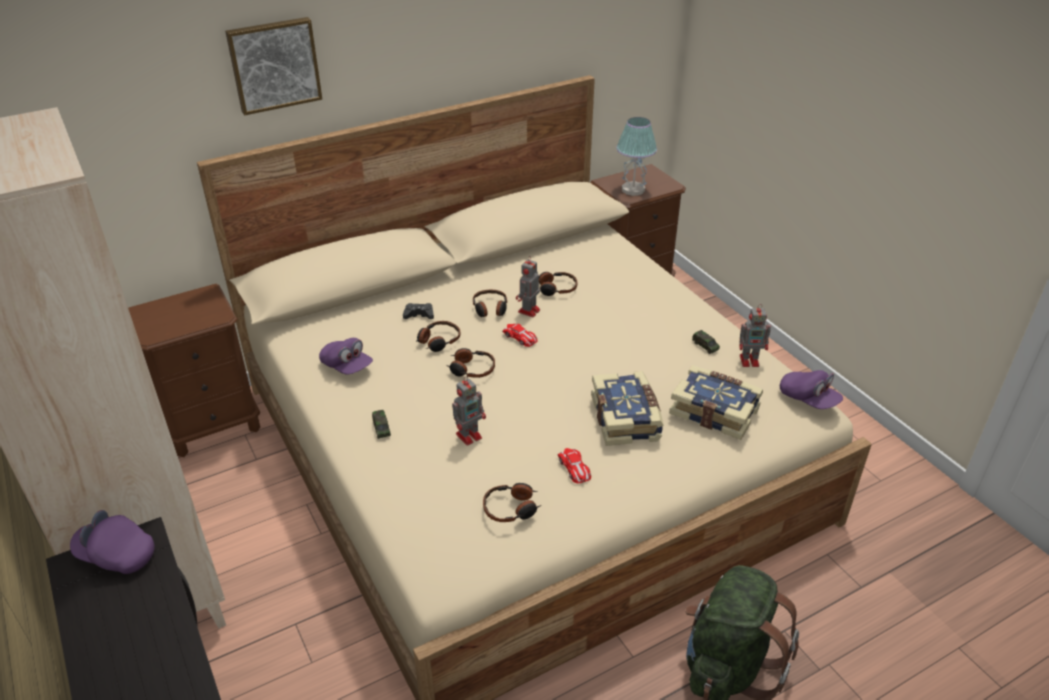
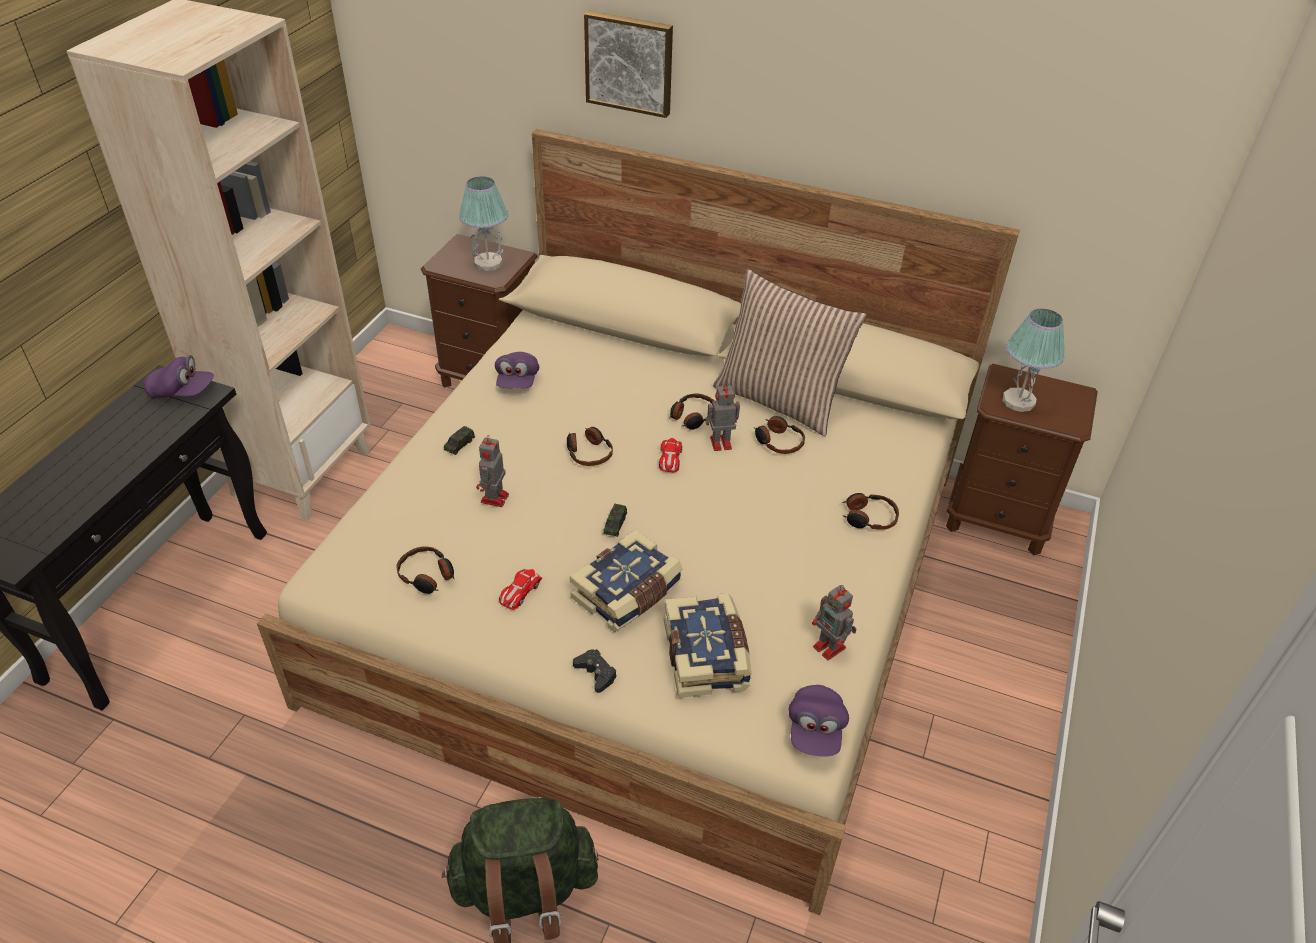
camera: 50 degrees right, 5 degrees up
(116, 555) = (182, 392): purple cap -> purple cap turned 120 degrees clockwise
(192, 311) = (487, 263): none -> table lamp
(419, 315) = (632, 380): black game controller -> black game controller (596, 673)
(438, 341) = (607, 412): headphones -> headphones (868, 517)
(470, 435) = (494, 499): toy robot -> toy robot turned 90 degrees clockwise
(518, 268) = (779, 400): none -> pillow
(705, 346) = (813, 598): toy car -> toy car (615, 524)

